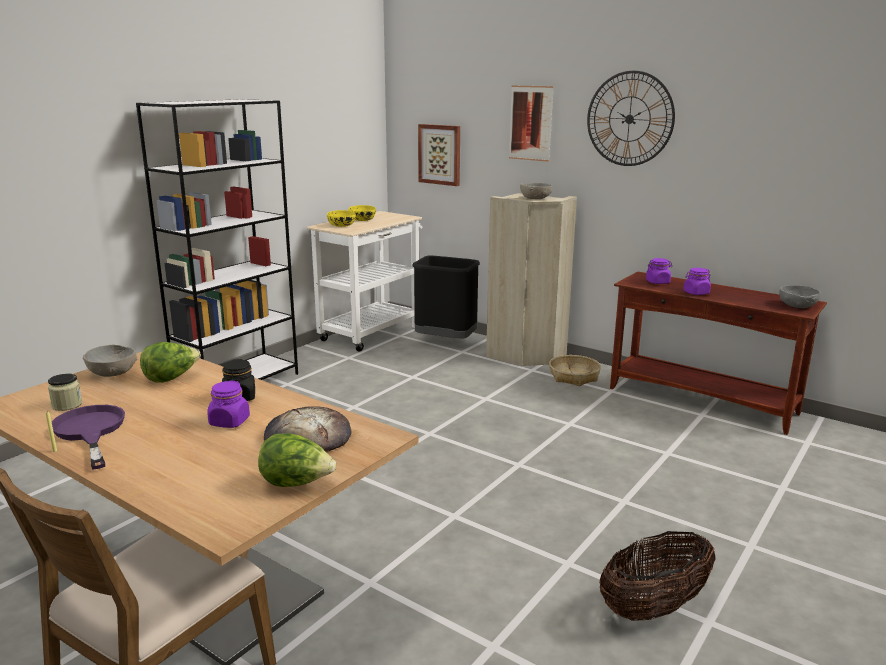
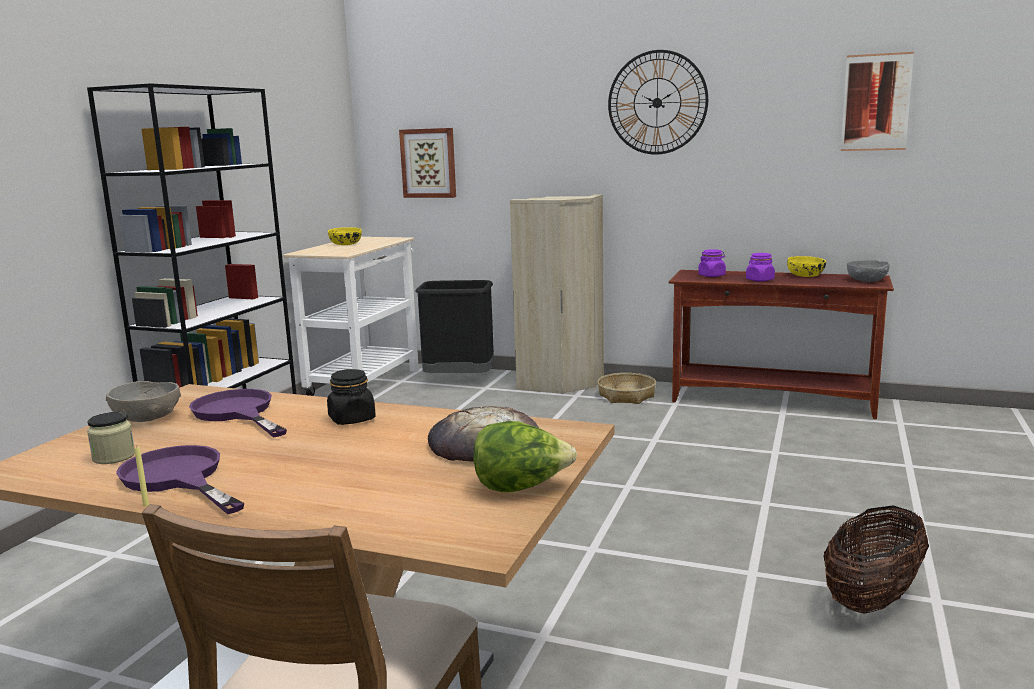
camera: 15 degrees left, 5 degrees down
(171, 378) = (237, 413): lettuce -> purple frying pan
(229, 422) = (365, 443): purple jar -> none
(341, 225) = (326, 250): yellow bowl -> yellow bowl (805, 275)
(531, 123) = (541, 117): picture -> picture (876, 102)
(535, 198) = (562, 197): grey bowl -> none

